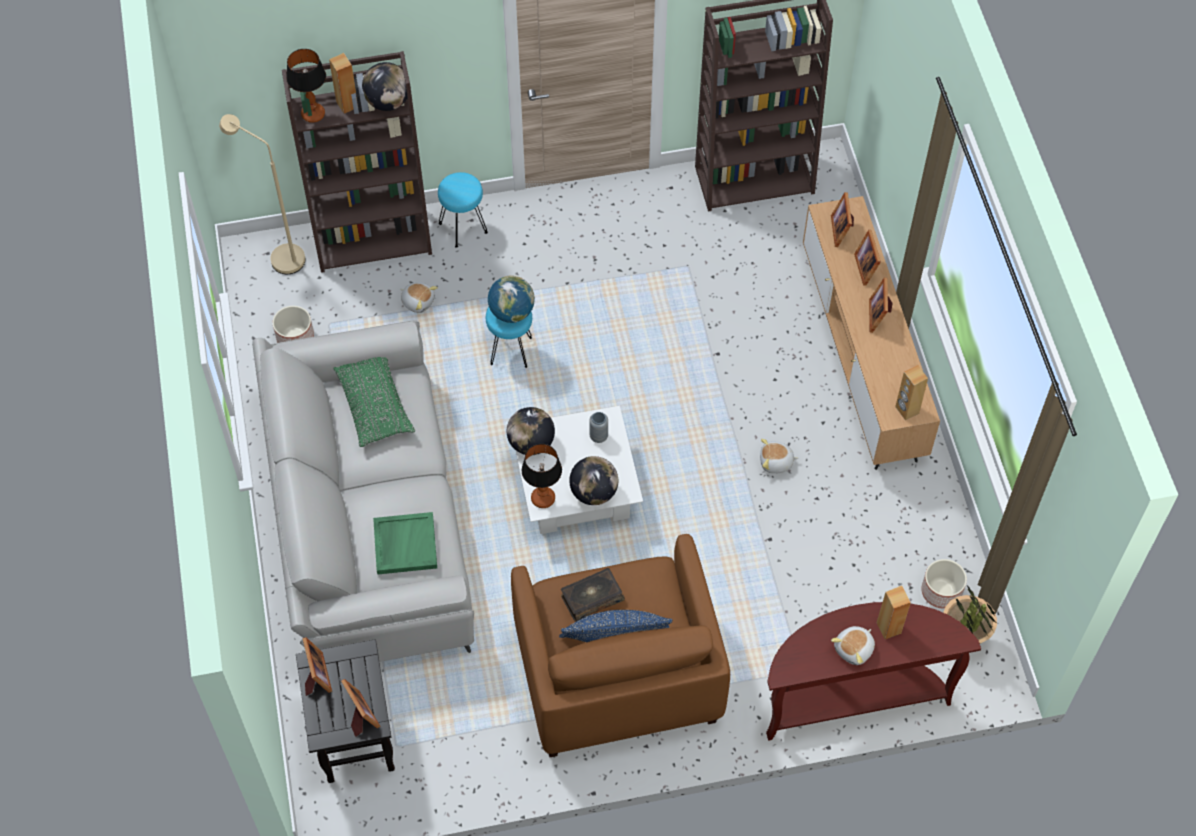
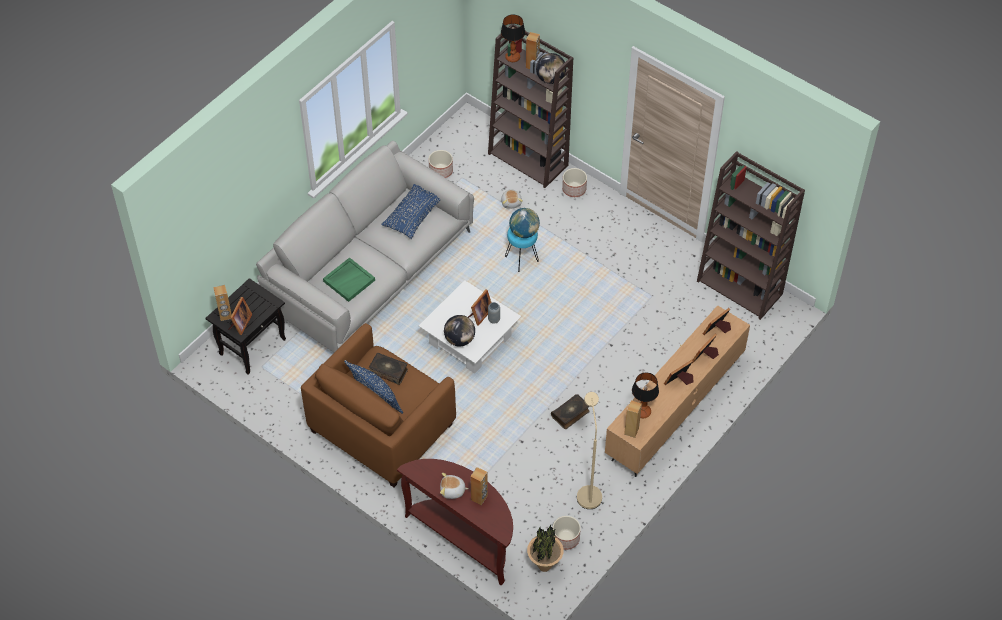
camera: 50 degrees right, 5 degrees down
(280, 256) = (480, 132): beige floor lamp -> beige floor lamp (588, 491)
(316, 677) = (244, 293): picture frame -> picture frame (479, 315)
(330, 724) = (225, 315): none -> brown speaker
(374, 405) = (413, 215): green pillow -> blue pillow
(463, 227) = (574, 189): turquoise stool -> planter
(531, 443) = (462, 295): globe -> none
(543, 498) = (436, 322): table lamp -> table lamp (643, 412)
(776, 462) = (570, 414): plush toy -> book

